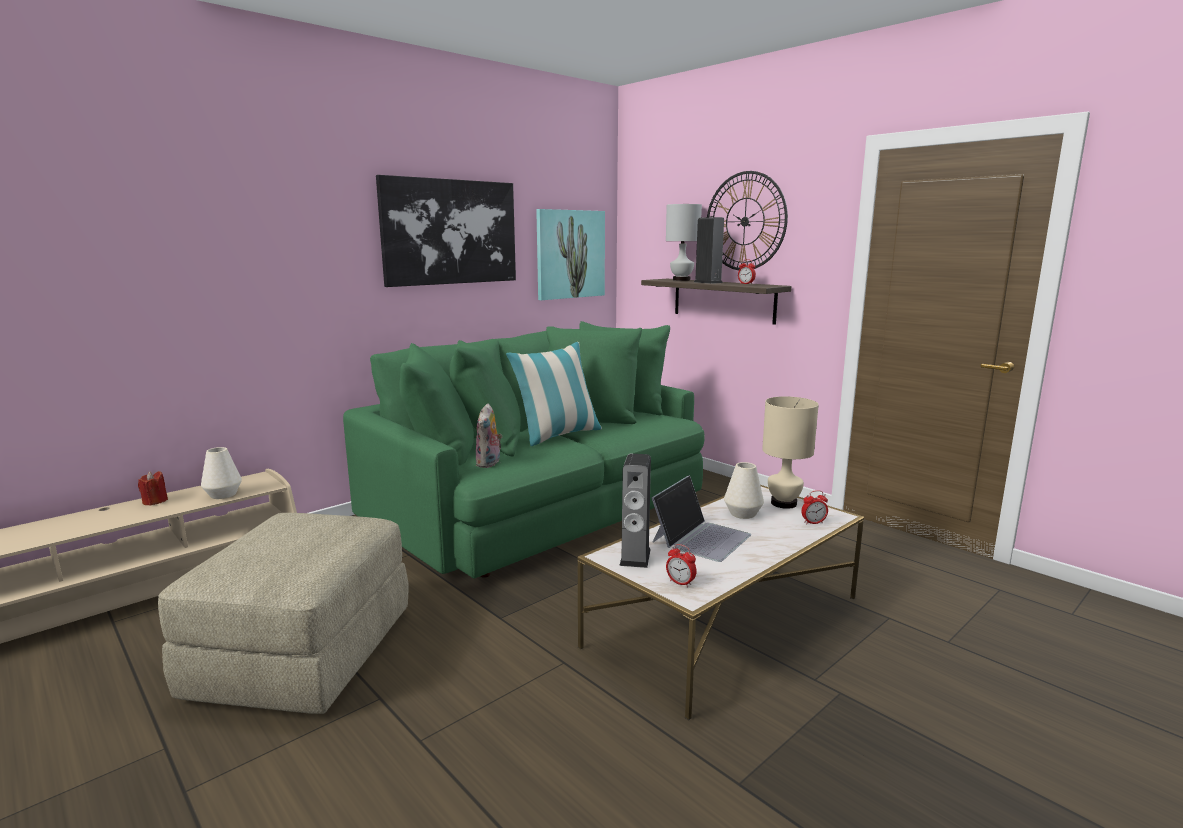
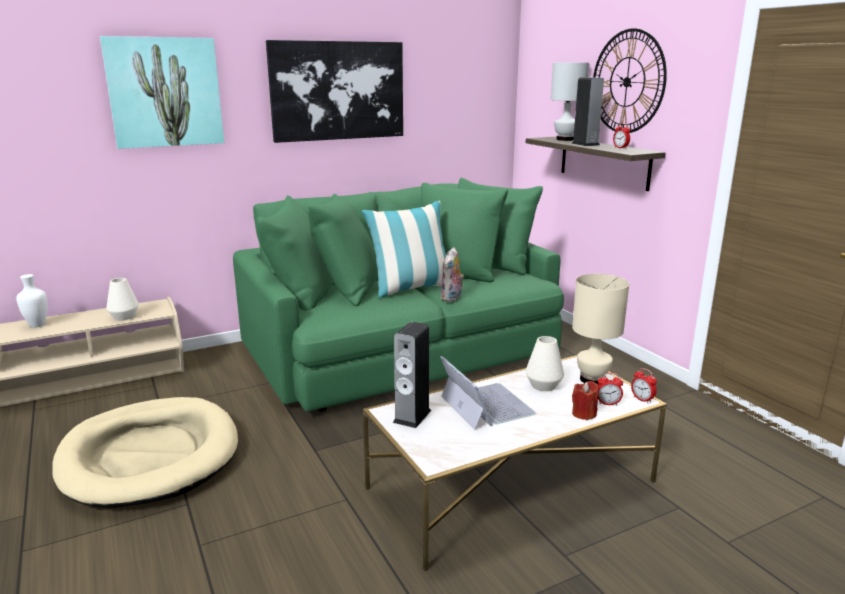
camera: 15 degrees right, 5 degrees up
(110, 514) = (38, 325): none -> white vase
(155, 501) = (74, 317): red candle -> red candle (584, 414)
(303, 653) = (150, 456): beige ottoman -> beige dog bed
(489, 463) = (332, 311): plush toy -> plush toy (452, 298)
(570, 254) = (464, 110): picture -> picture (165, 92)
(680, 583) = (435, 447): alarm clock -> alarm clock (642, 399)
(701, 537) = (485, 405): laptop -> laptop turned 75 degrees counterclockwise

